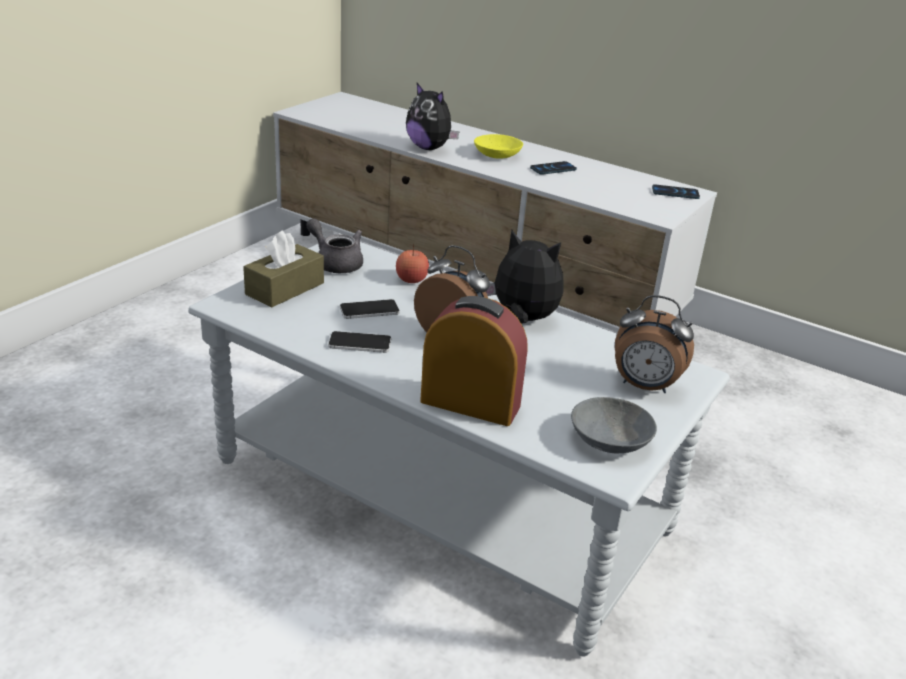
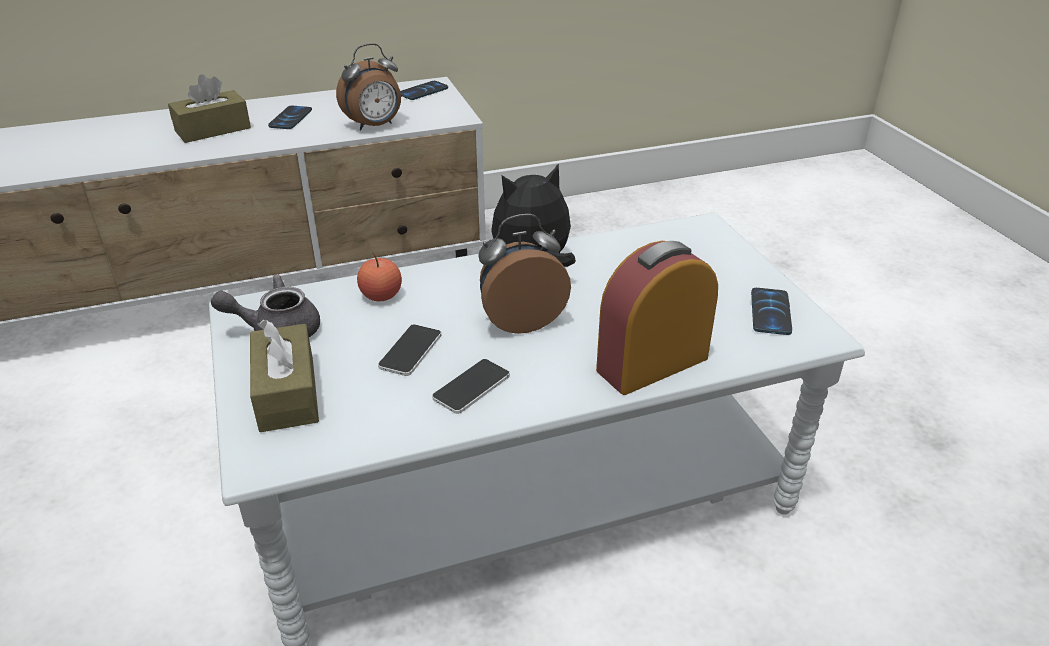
camera: 50 degrees left, 5 degrees up
(429, 148) = (129, 156): plush toy -> none
(498, 155) = (213, 129): yellow bowl -> brown tissue box
(612, 440) = (770, 312): grey bowl -> phone
(644, 386) = (703, 258): alarm clock -> alarm clock (375, 126)

